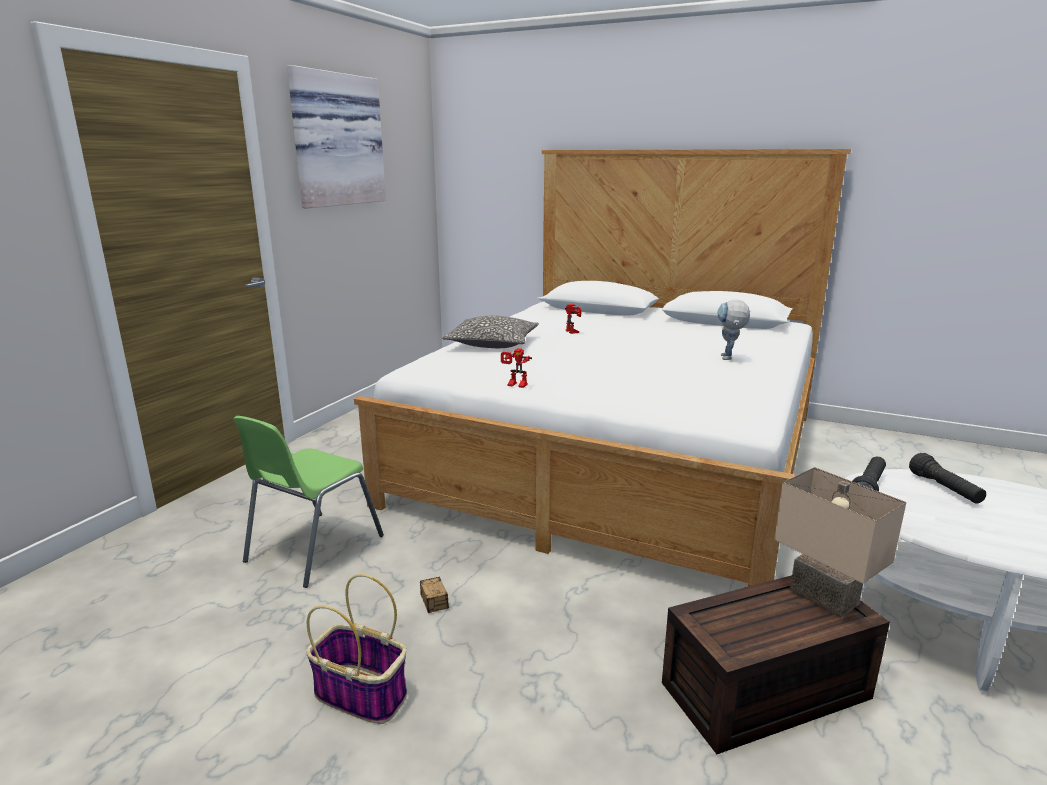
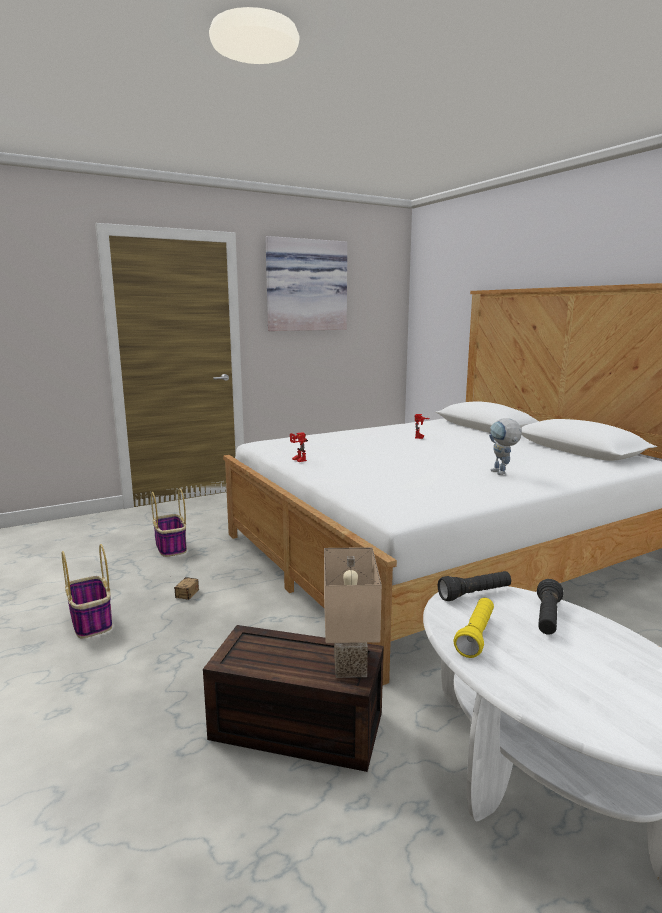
camera: 35 degrees right, 5 degrees down
(312, 549) = (170, 547): green chair -> basket
(492, 343) = (345, 436): pillow -> none
(728, 359) = (502, 473): toy robot -> toy robot turned 60 degrees counterclockwise
(940, 525) = (476, 636): none -> yellow flashlight

